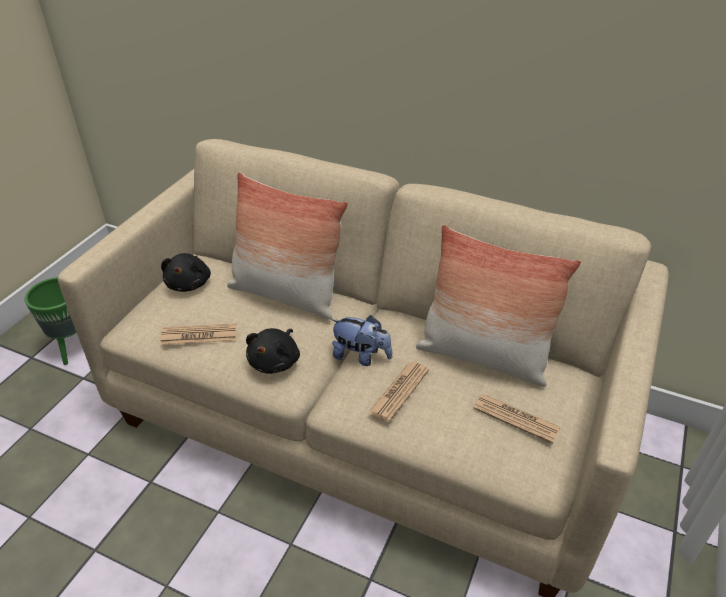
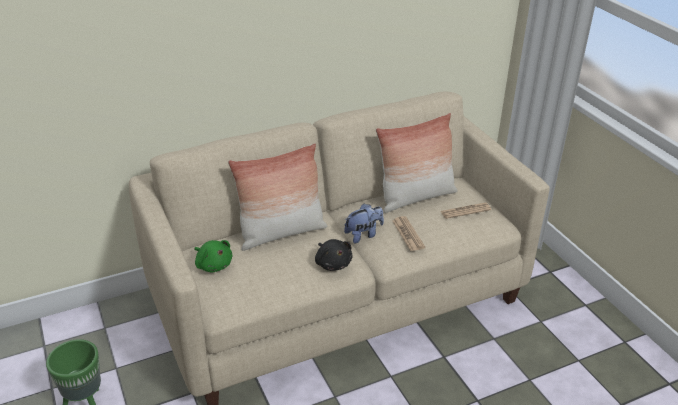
camera: 50 degrees left, 5 degrees down
(189, 283) = (213, 265): black plush toy -> green plush toy
(199, 335) = (273, 281): newspaper -> none

